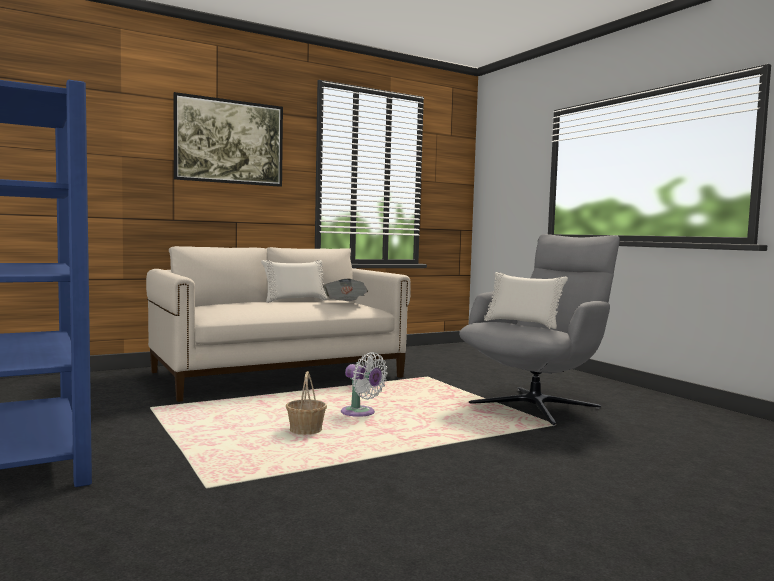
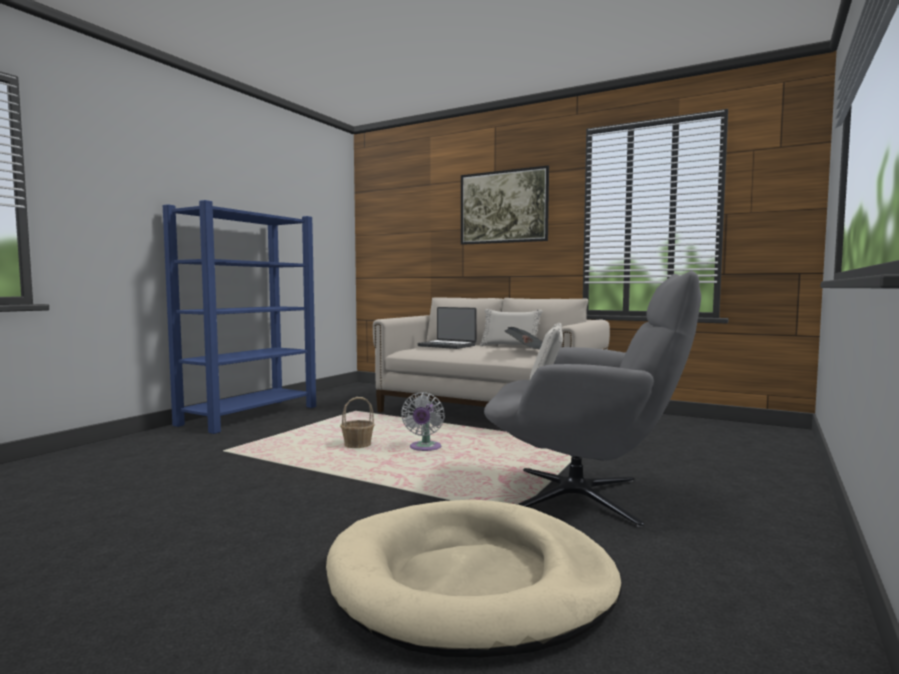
camera: 60 degrees right, 0 degrees up
(244, 305) = (447, 345): none -> laptop
(662, 457) = (471, 582): none -> beige dog bed

